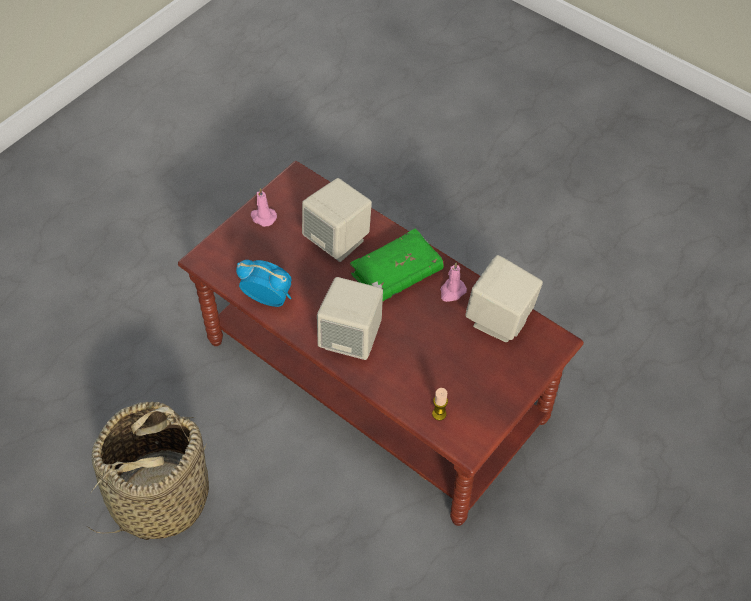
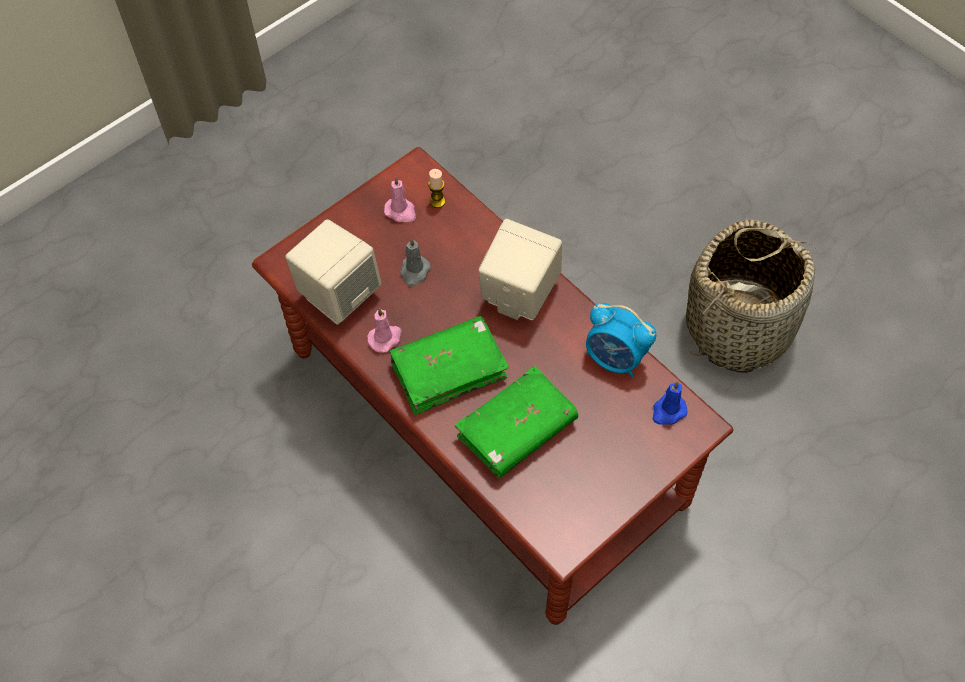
camera: 170 degrees left, 5 degrees up
(226, 266) = (668, 411): none -> blue candle
(263, 217) = (617, 481): pink candle -> pink candle (401, 211)
(338, 240) = (516, 429): beige speaker -> green book
(443, 346) = (414, 272): none -> grey candle

